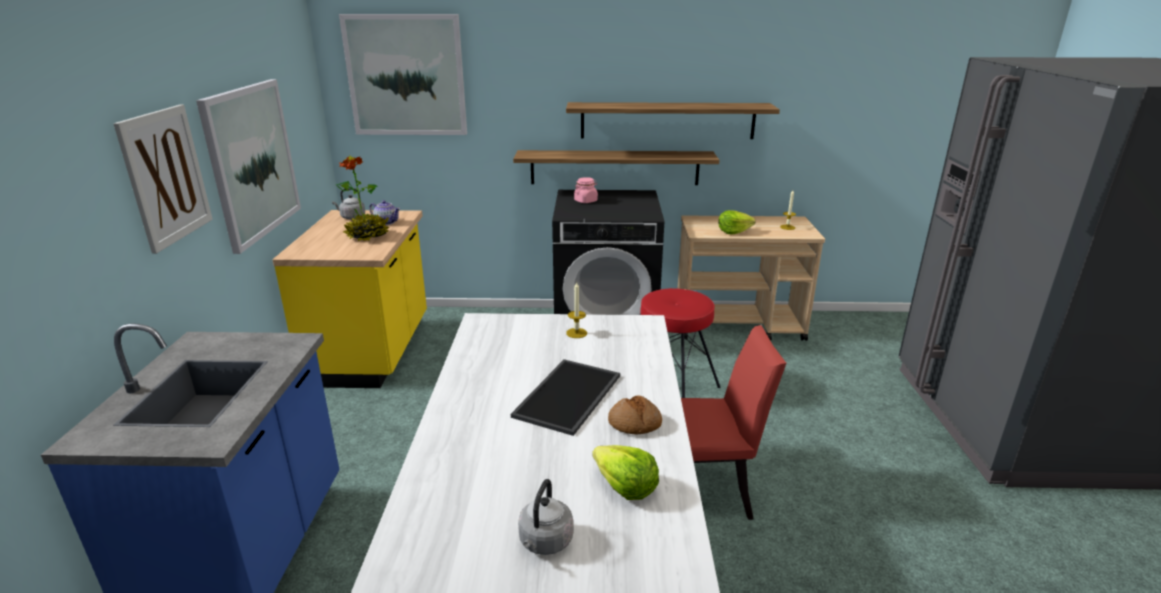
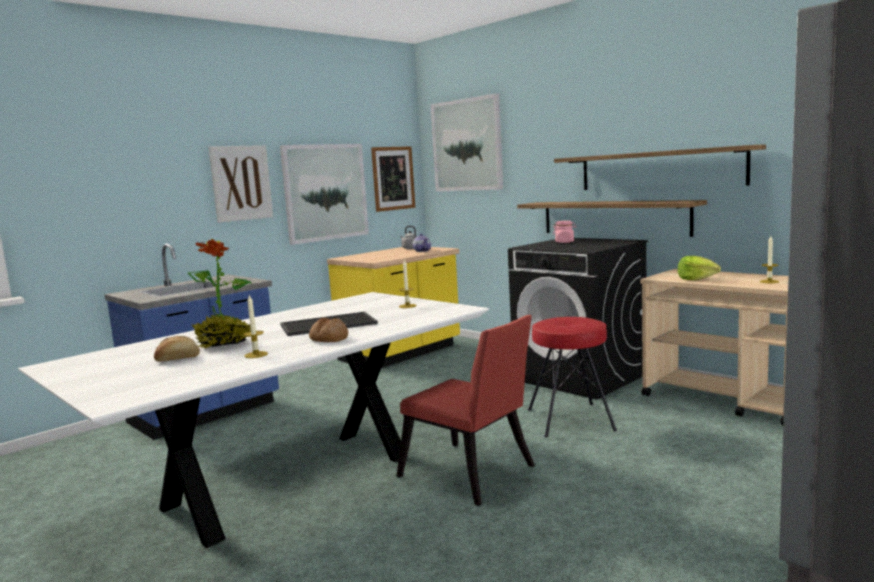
camera: 45 degrees right, 15 degrees down
(304, 122) = (393, 178): none -> picture
(368, 236) = (395, 255): potted plant -> potted plant (224, 344)
(545, 542) = (177, 359): grey kettle -> bread
(625, 487) = (256, 355): lettuce -> candle

